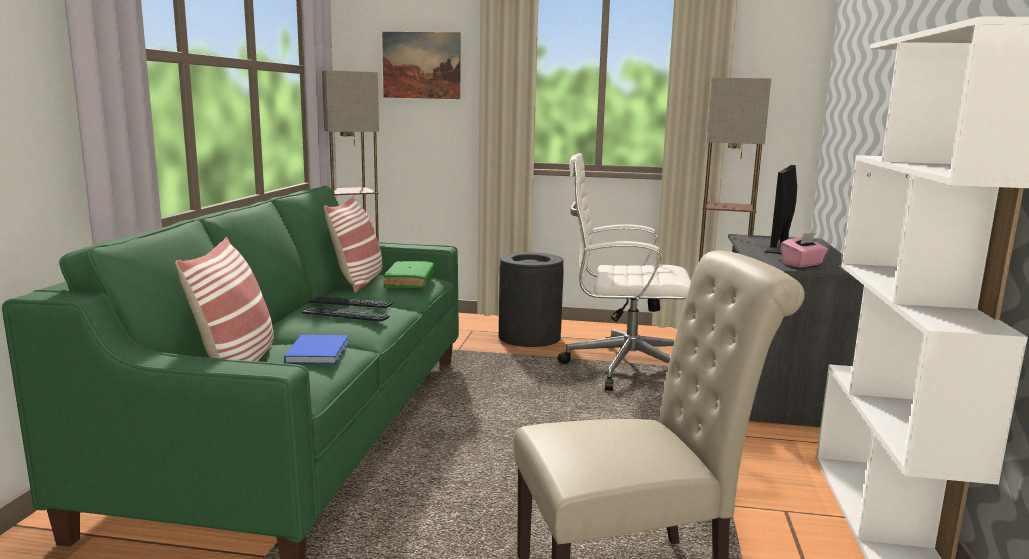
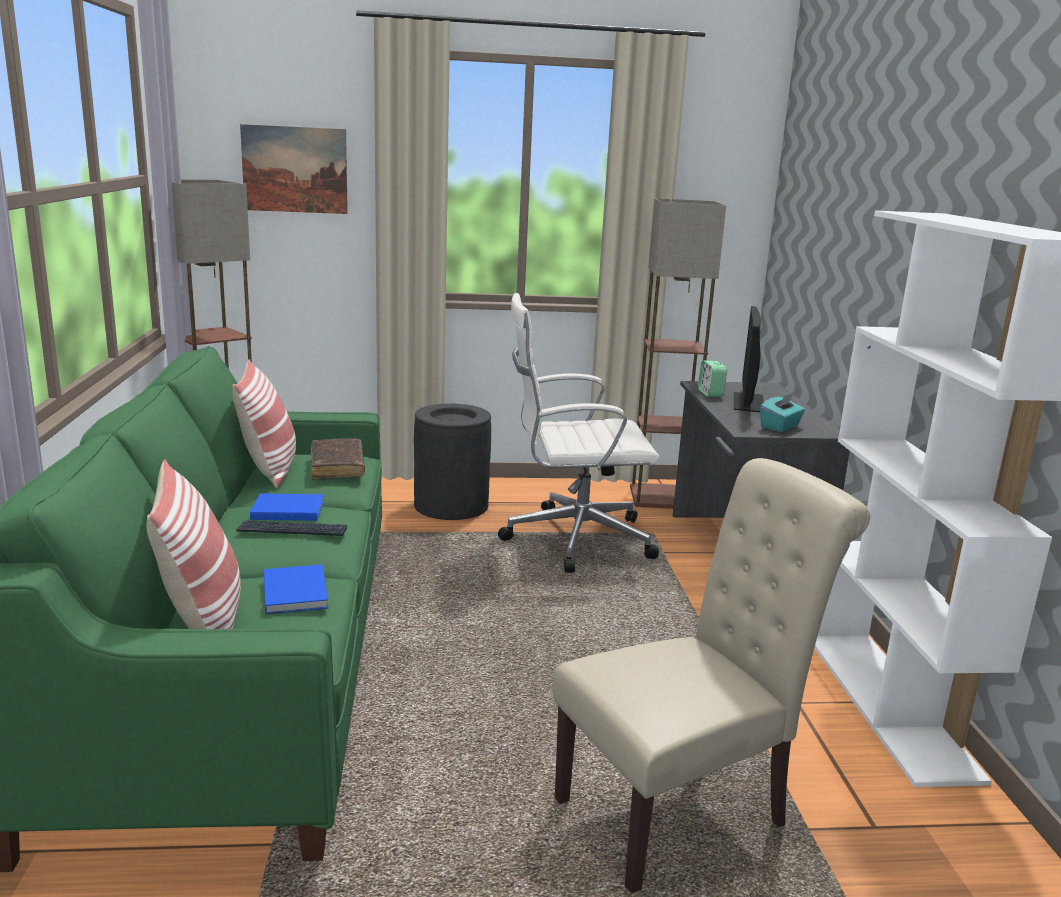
camera: 15 degrees left, 5 degrees up
(350, 304) = (286, 510): keyboard -> blue book
(410, 282) = (337, 467): green book -> brown book
(750, 242) = (710, 393): none -> alarm clock
(802, 264) = (780, 427): pink tissue box -> turquoise tissue box

